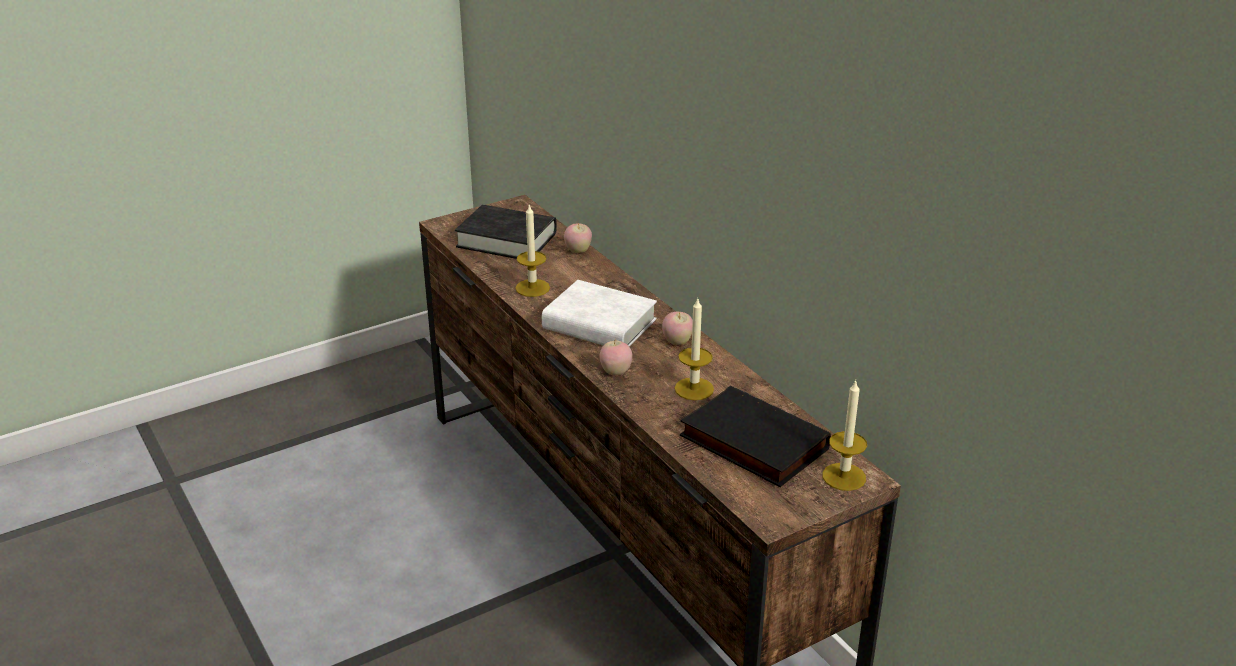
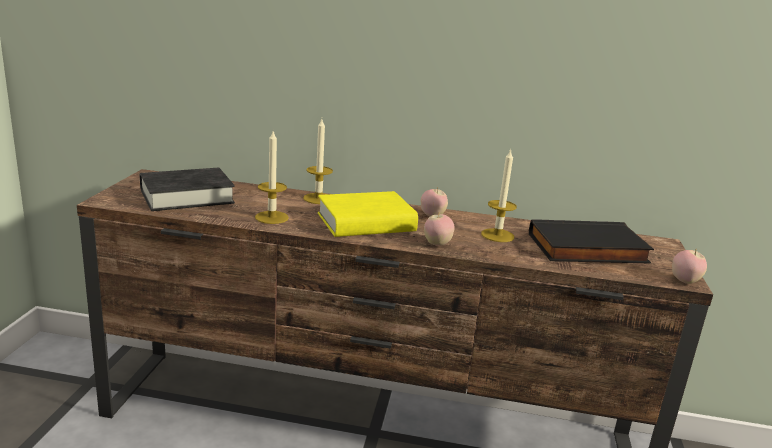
camera: 50 degrees left, 10 degrees down
(578, 251) = (257, 189): apple -> apple (684, 281)
(599, 324) = (366, 223): white book -> yellow book
(844, 477) = (656, 246): candle -> candle (318, 198)

